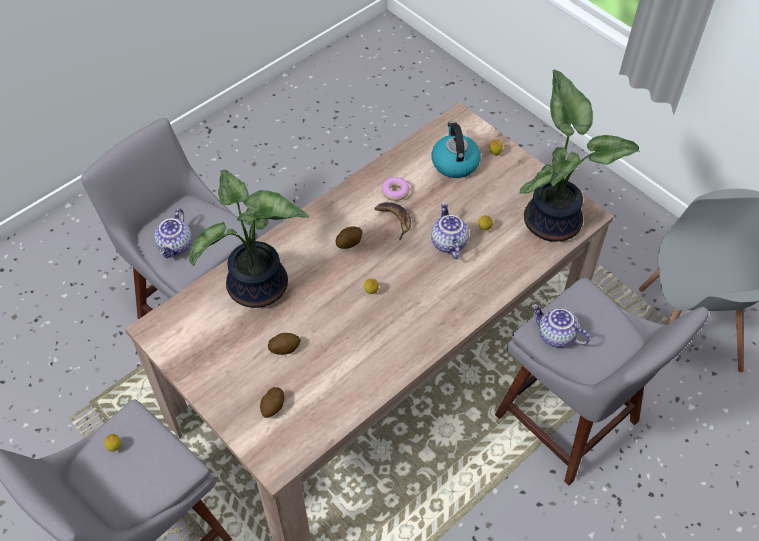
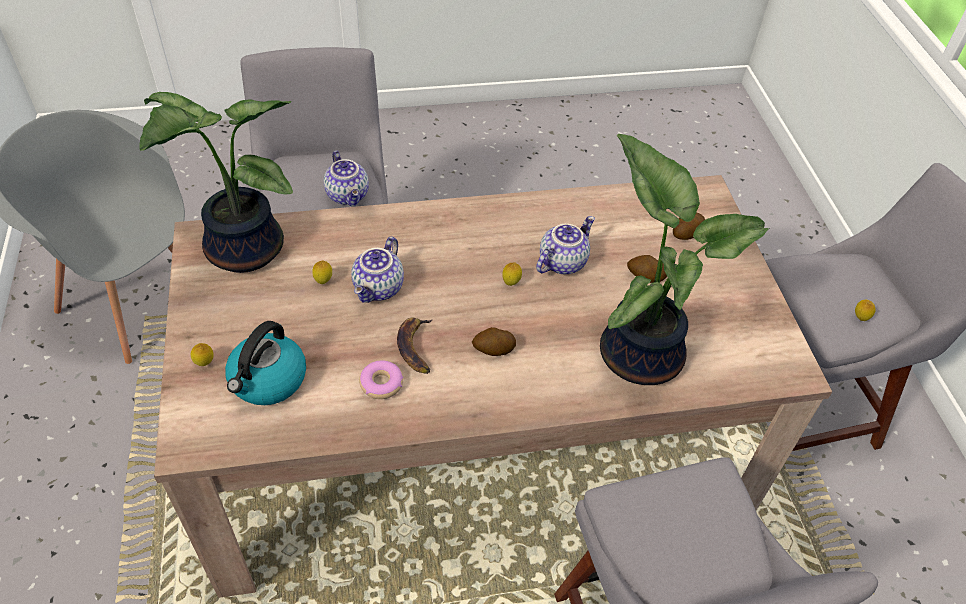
camera: 150 degrees left, 5 degrees down
(176, 246) = (713, 525): teapot -> teapot (562, 261)

